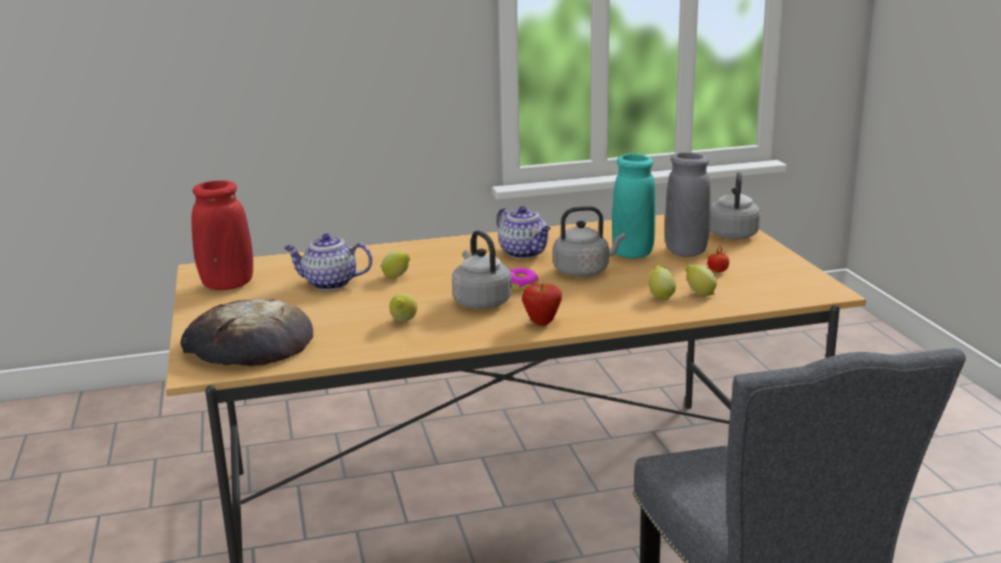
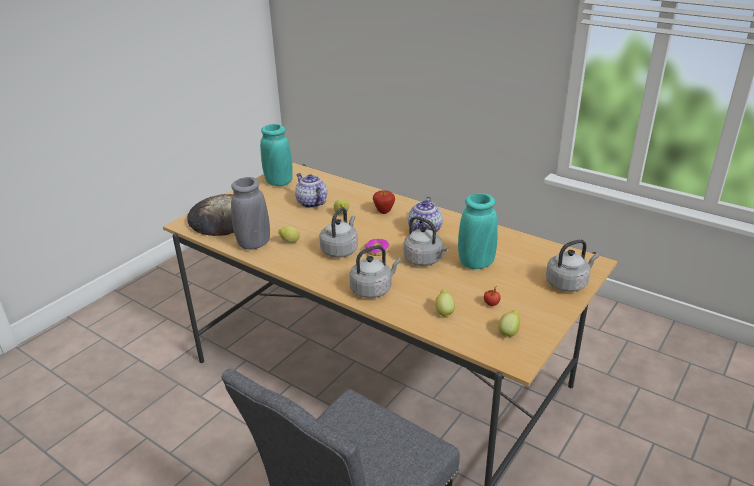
camera: 50 degrees right, 10 degrees up
(227, 285) = (279, 182): red vase -> turquoise vase
(542, 323) = (334, 280): apple -> apple (384, 212)
(598, 310) = (373, 289): none -> grey kettle
(660, 296) = (421, 300): lemon -> lemon (509, 332)
(685, 251) = (507, 279): grey vase -> grey vase (254, 244)

